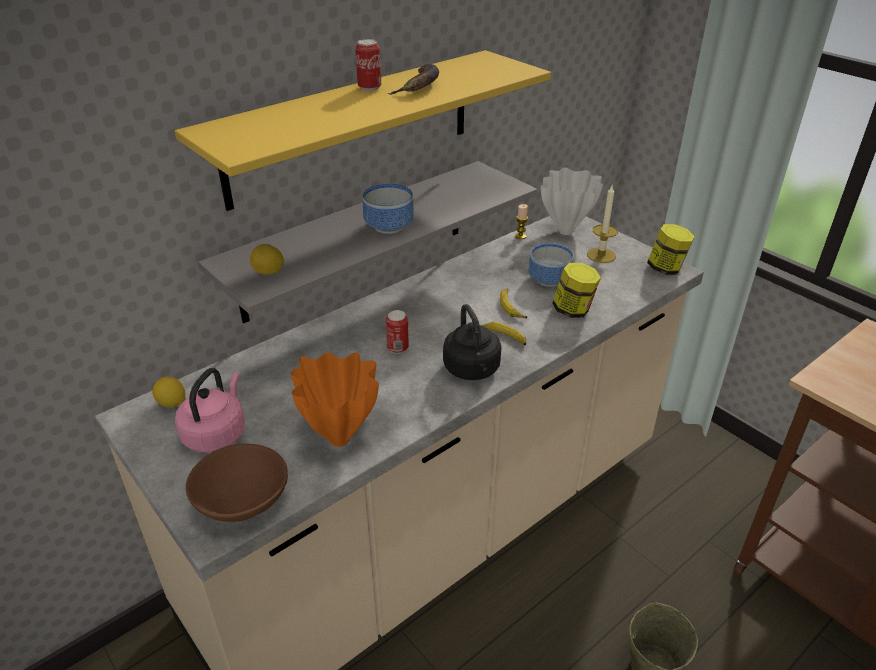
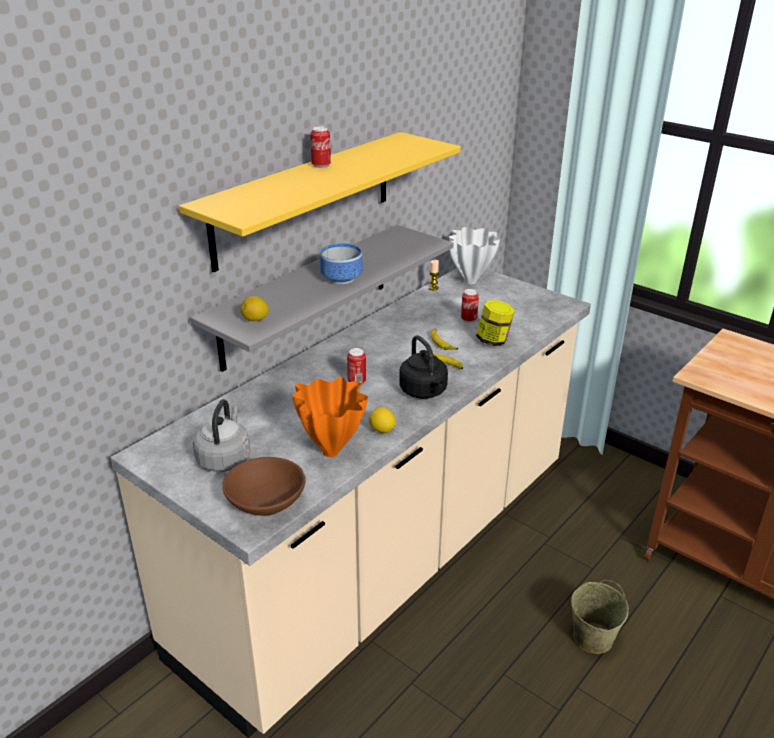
camera: 10 degrees left, 5 degrees down
(172, 403) = (176, 440): lemon -> lemon (382, 430)
(216, 433) = (225, 458): pink kettle -> grey kettle
(419, 86) = (360, 161): banana -> none
(551, 279) = (468, 319): bowl -> can
(601, 255) = (505, 297): candle -> none
(666, 269) = (560, 303): jar -> none

